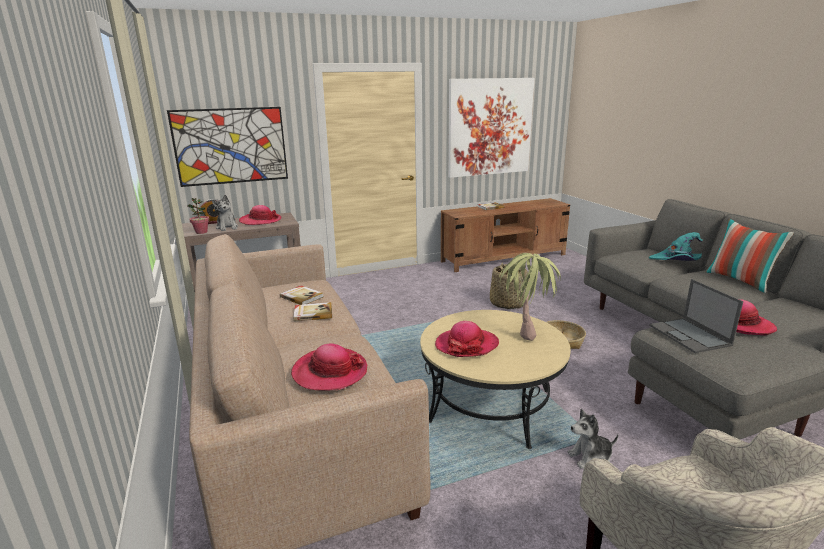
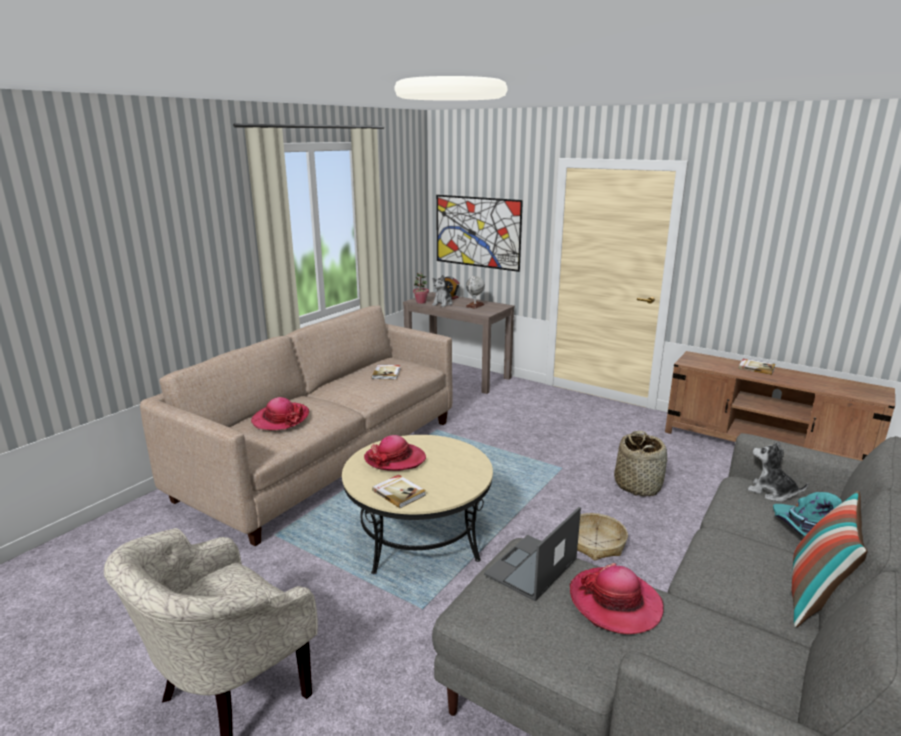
camera: 55 degrees right, 0 degrees up
(260, 221) = (474, 305): hat -> globe
(313, 313) = (363, 386): book -> book (399, 492)
(490, 127) = (787, 255): picture -> none
(527, 330) = (457, 478): potted plant -> none
(590, 457) = (389, 613): plush toy -> plush toy (771, 492)

